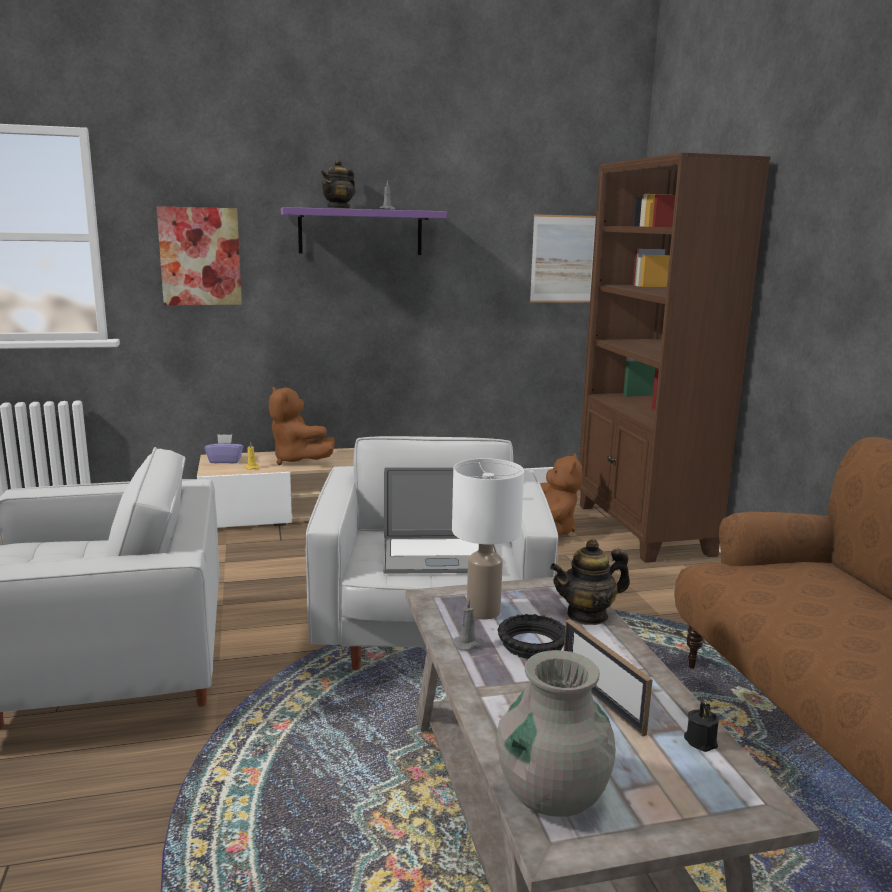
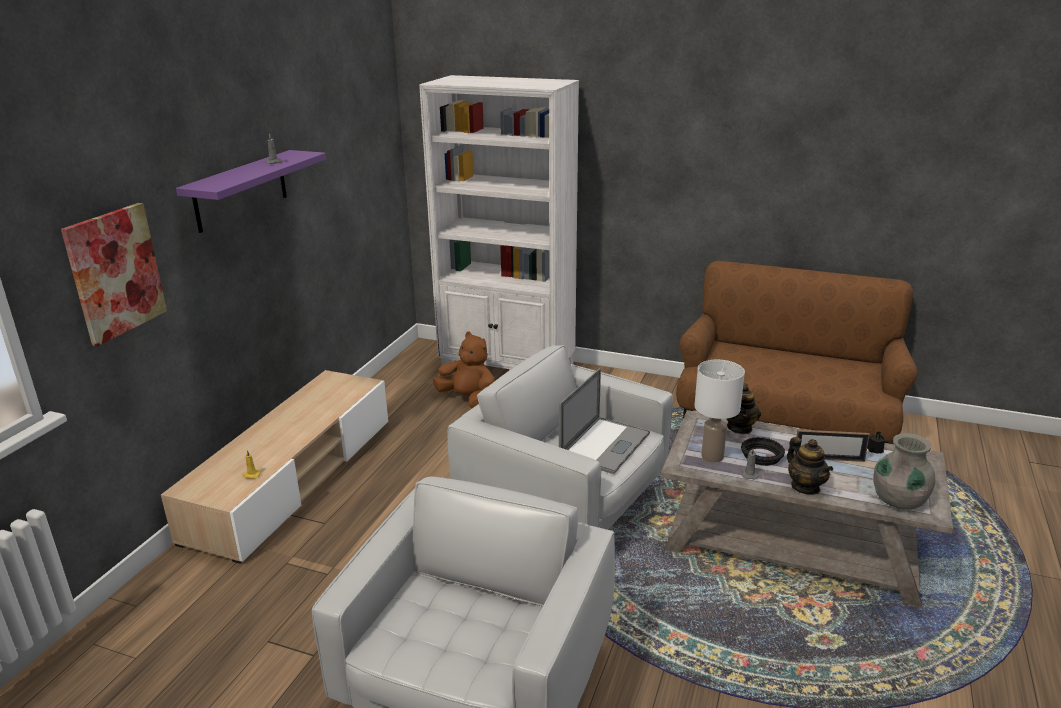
camera: 55 degrees left, 10 degrees up
(225, 461) = (207, 484): purple tissue box -> none
(298, 460) = (268, 446): brown plush toy -> none
(339, 208) = (238, 174): teapot -> teapot (805, 487)
(563, 259) = (368, 165): picture -> none
(642, 530) = (508, 368): brown bookcase -> white bookcase

